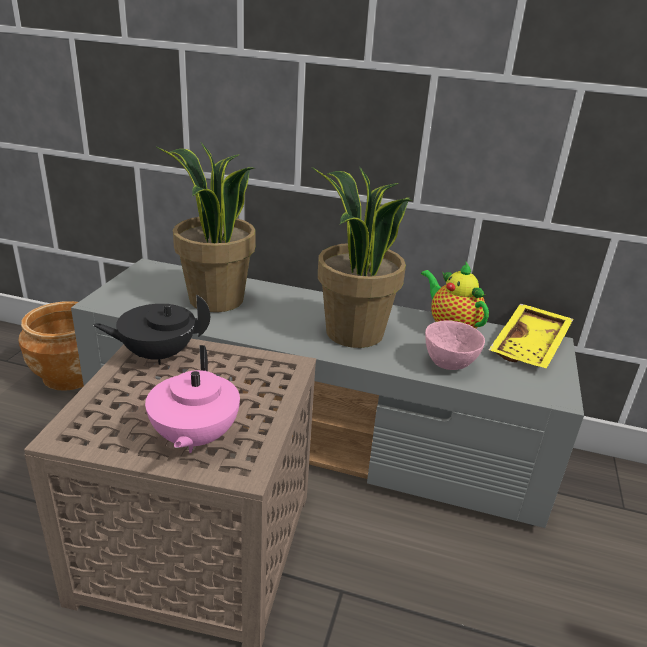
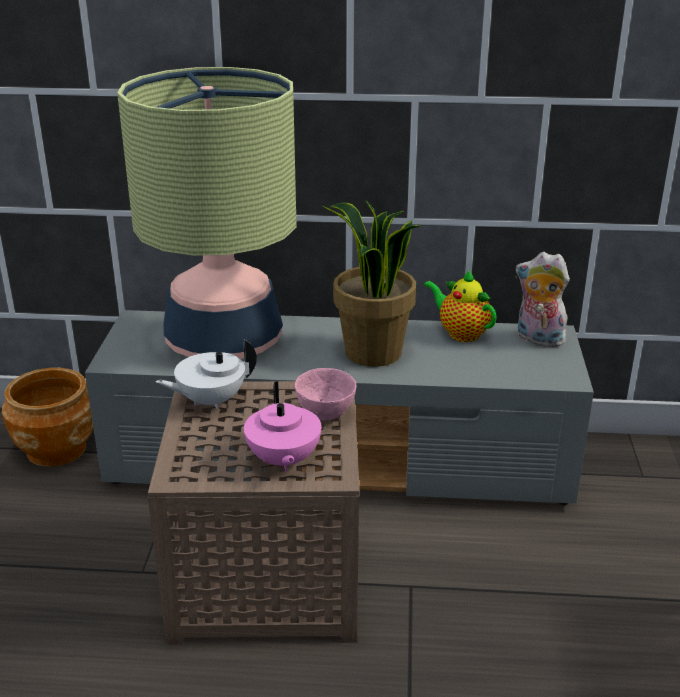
camera: 10 degrees left, 0 degrees up
(157, 354) = (210, 400): black teapot -> white teapot
(215, 300) = (224, 342): potted plant -> table lamp
(450, 365) = (469, 368): pink bowl -> pink bowl (326, 415)
(531, 347) = (537, 340): yellow tray -> plush toy

